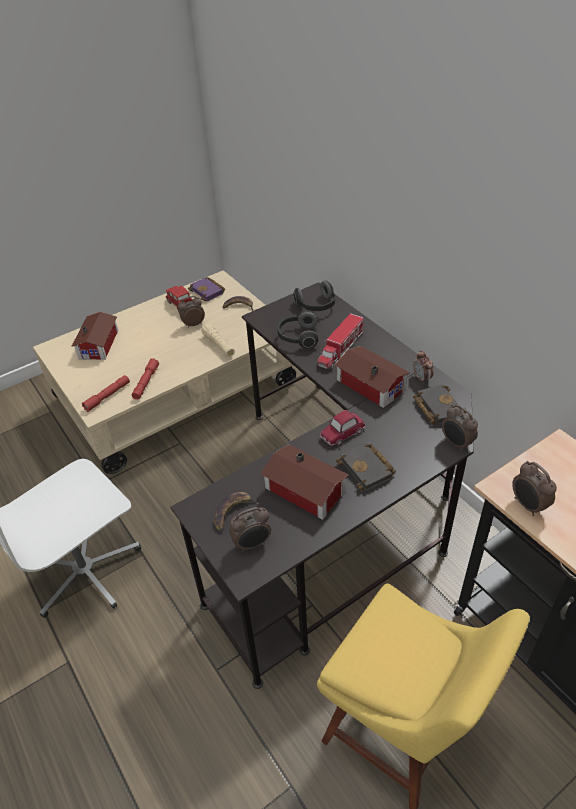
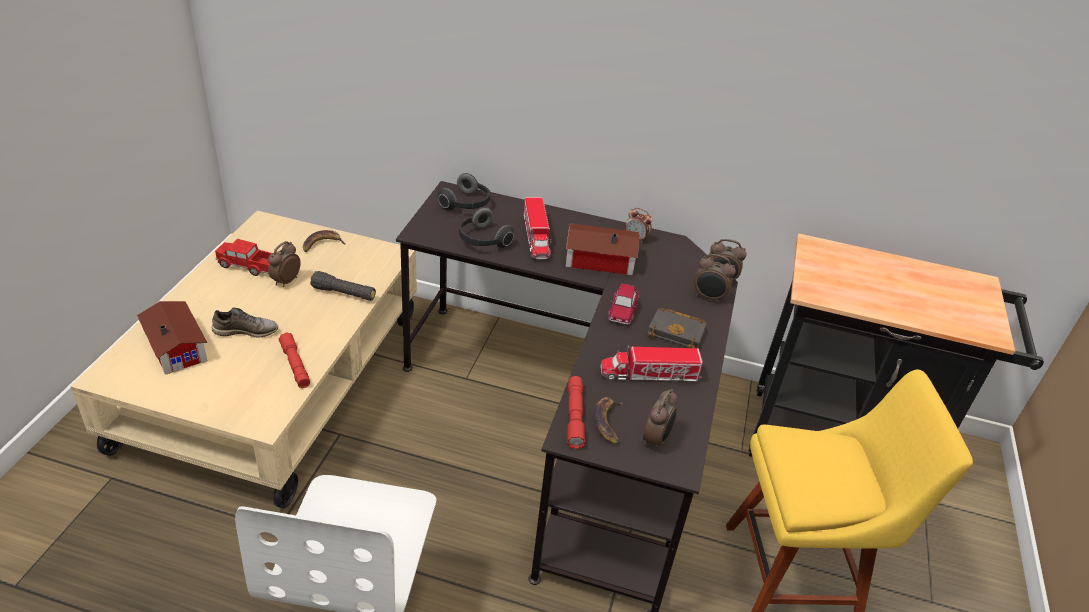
camera: 45 degrees left, 5 degrees down
(107, 396) = (260, 400): red flashlight -> red flashlight (574, 416)
(142, 349) = (246, 330): none -> grey shoe
(208, 291) = (264, 239): purple book -> none
(219, 345) = (344, 293): beige flashlight -> black flashlight
(305, 492) = (650, 374): toy house -> toy truck
(436, 407) = (673, 258): black book -> none
(527, 505) = (840, 297): alarm clock -> alarm clock (709, 297)

